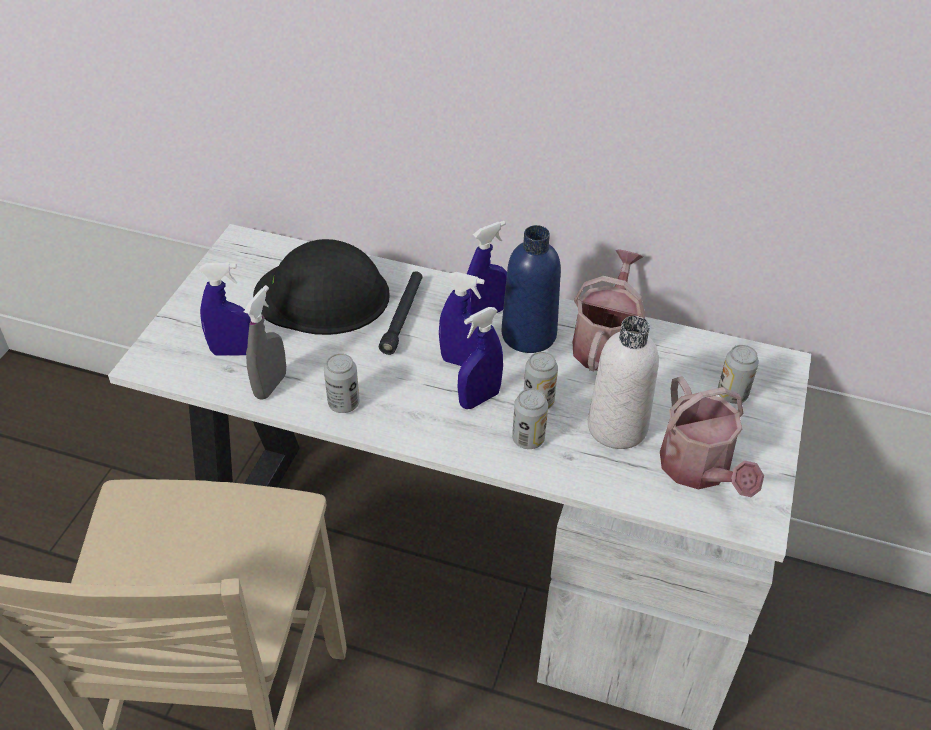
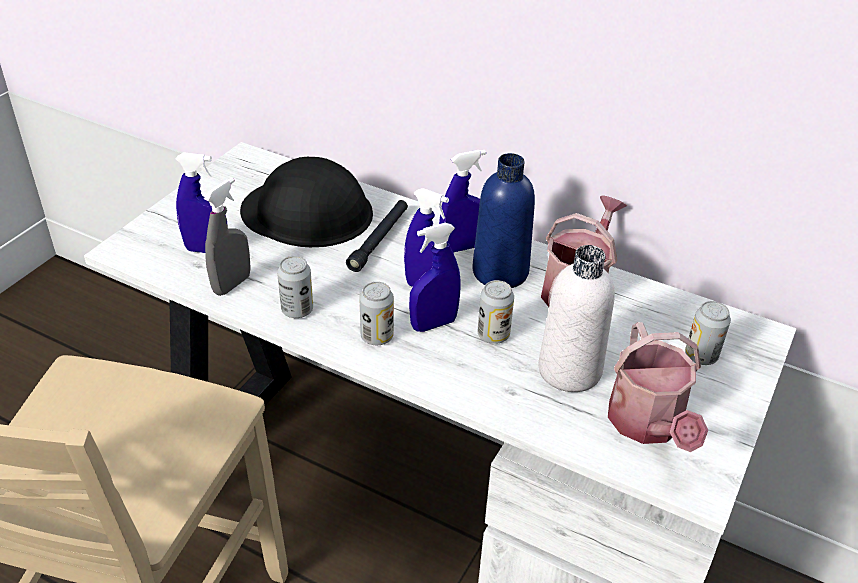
camera: 10 degrees right, 5 degrees down
(528, 439) = (473, 368): can -> can (377, 336)

